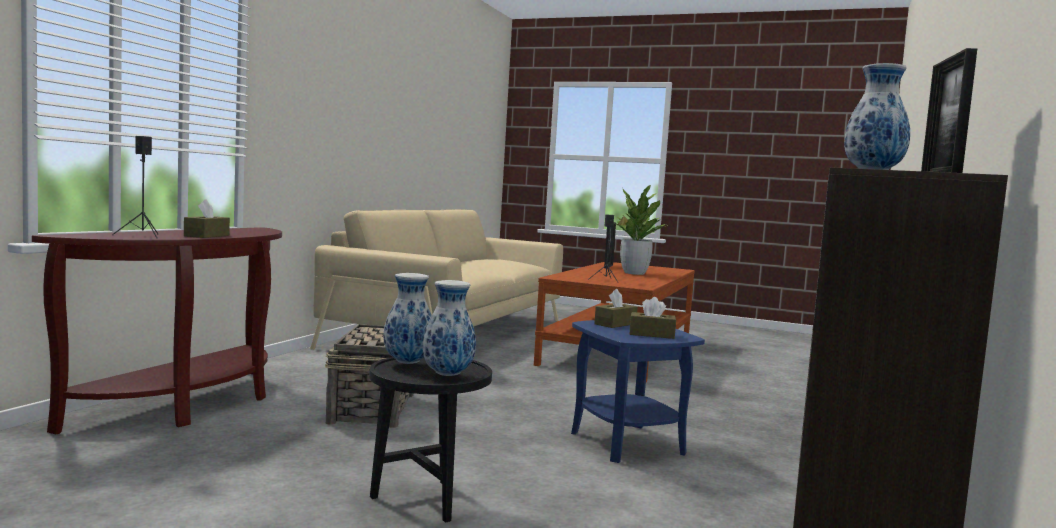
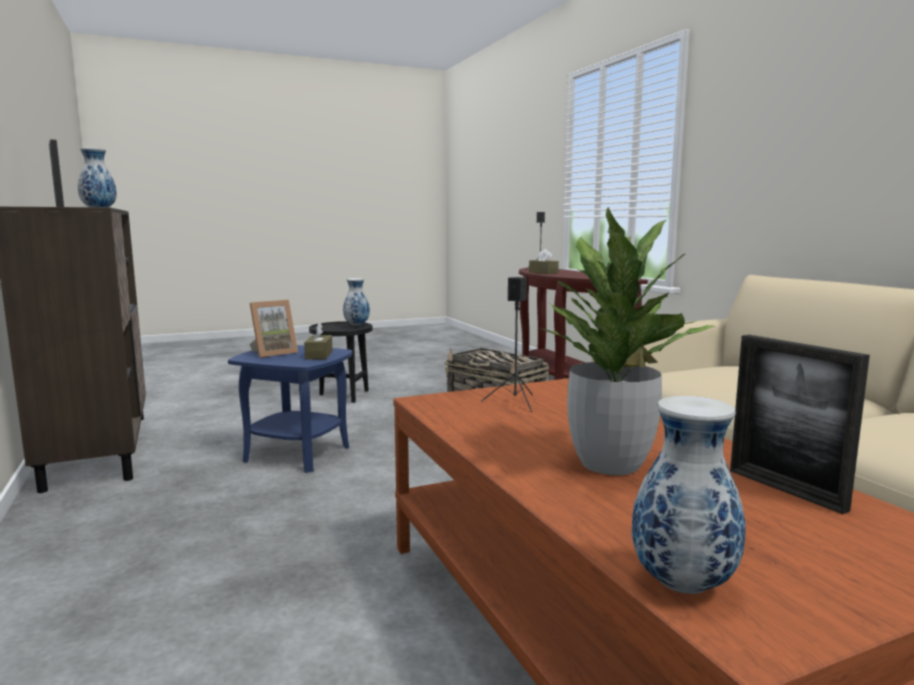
camera: 135 degrees right, 5 degrees up
(447, 375) = (326, 325): vase -> vase (680, 583)
(651, 334) = (273, 353): brown tissue box -> picture frame

